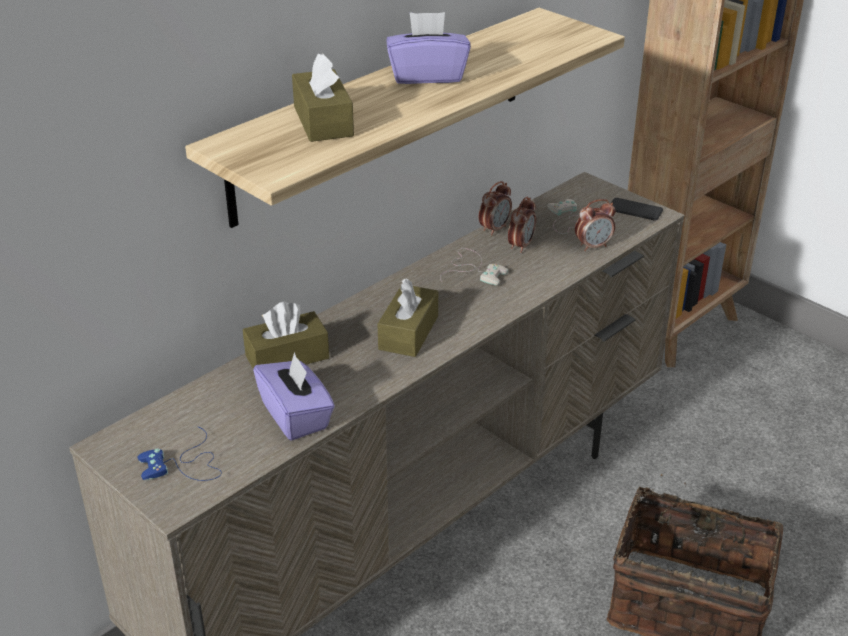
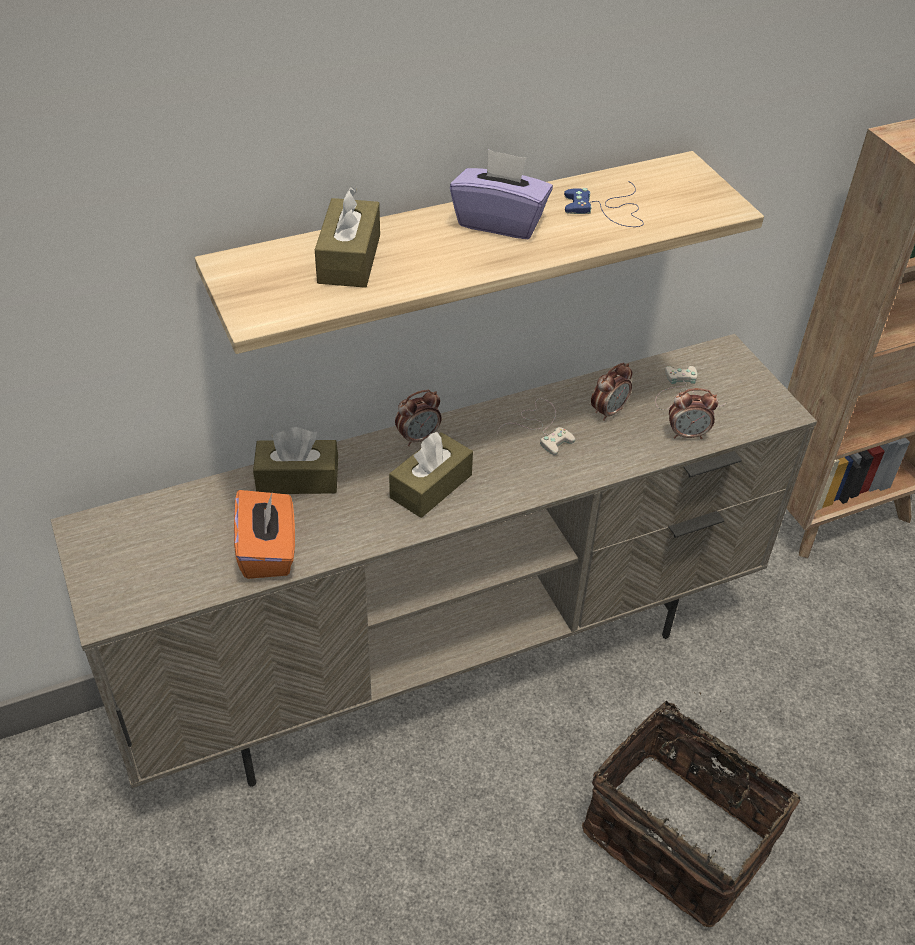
camera: 20 degrees right, 10 degrees up
(184, 465) = (137, 573): blue game controller -> blue game controller (608, 210)
(296, 416) = (268, 551): purple tissue box -> orange tissue box
(494, 229) = (592, 382): alarm clock -> alarm clock (418, 438)
(635, 210) = (762, 399): phone -> none

